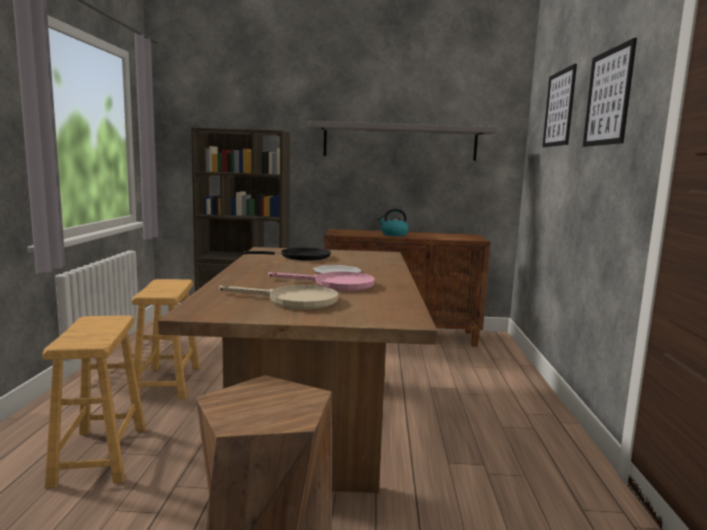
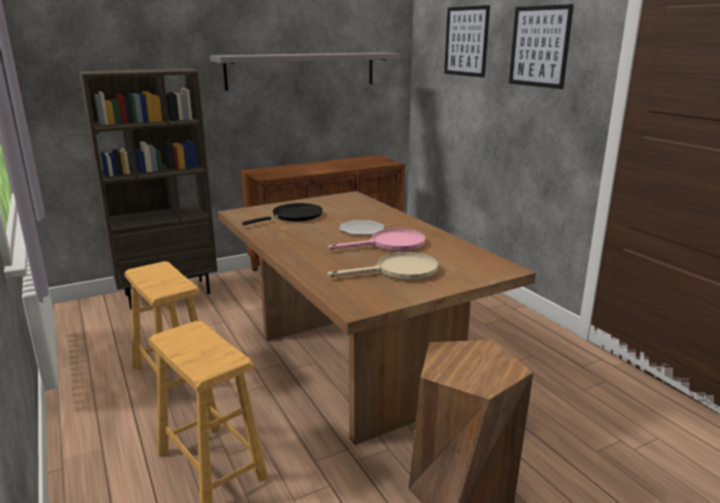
camera: 30 degrees left, 10 degrees up
(394, 234) = (315, 168): kettle -> none

